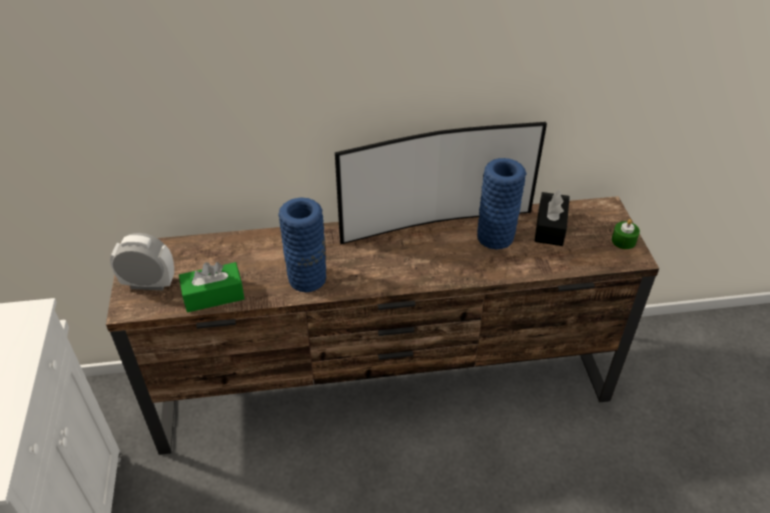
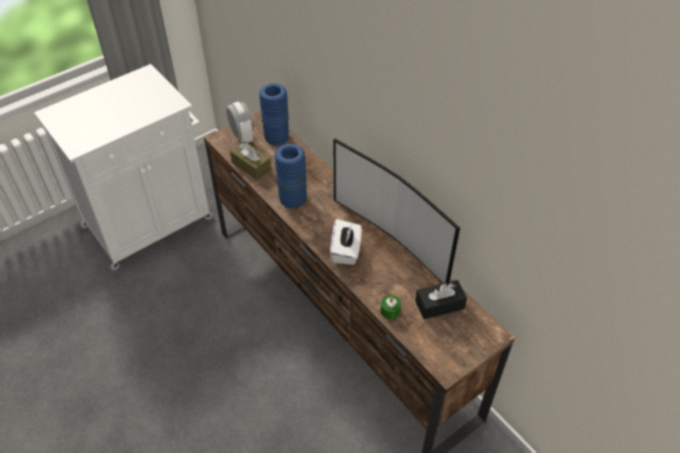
camera: 60 degrees right, 5 degrees up
(213, 295) = (251, 166): green tissue box -> brown tissue box
(427, 266) = (346, 251): none -> white tissue box
(495, 237) = (403, 276): blue vase -> blue vase (276, 137)
(623, 241) = (460, 356): green candle -> green candle (390, 310)

